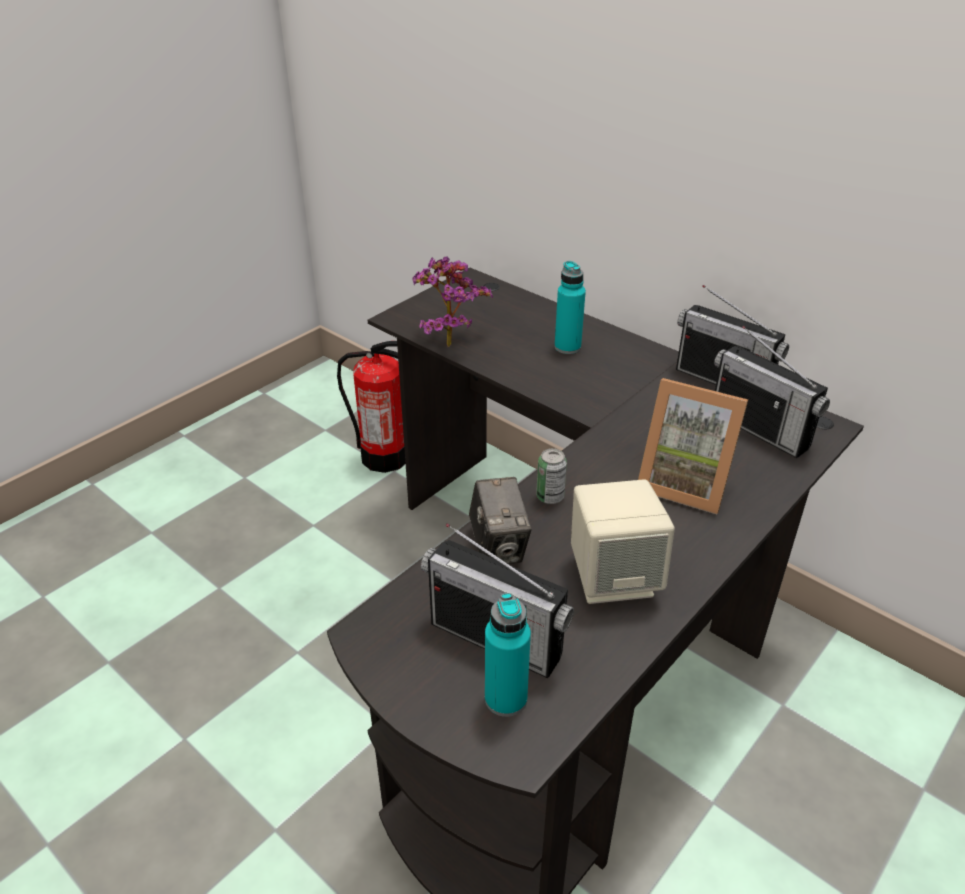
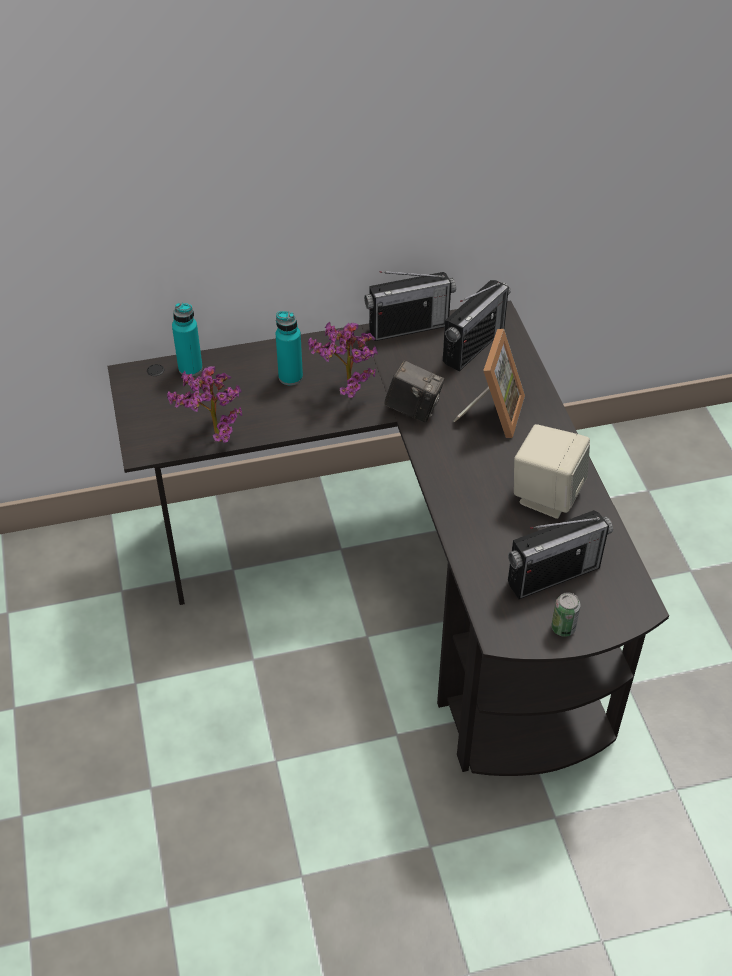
camera: 55 degrees left, 10 degrees up
(384, 456) = (94, 587): fire extinguisher -> none
(498, 547) = (477, 533): camera -> camera (413, 409)
(506, 699) = (600, 594): turquoise bottle -> turquoise bottle (190, 368)
(550, 497) = (450, 482): can -> can (563, 628)
(588, 382) = (345, 392): none -> potted plant
(684, 483) = (492, 413): picture frame -> picture frame turned 45 degrees counterclockwise
(759, 429) = (473, 346): radio -> radio turned 45 degrees counterclockwise

